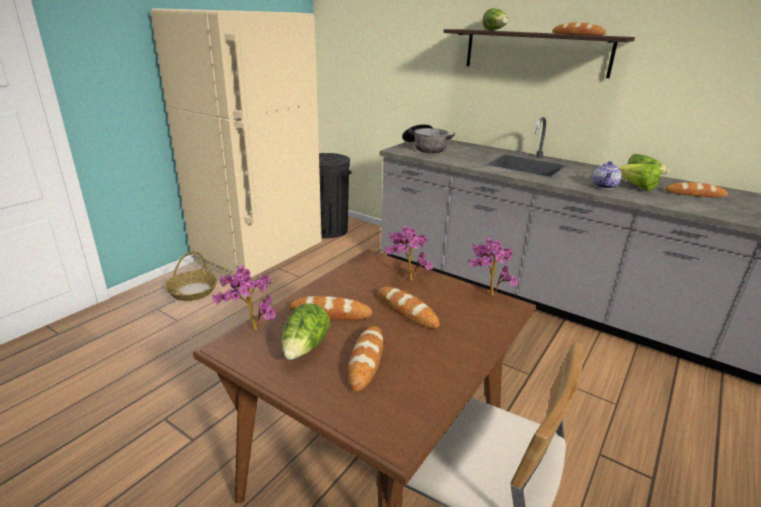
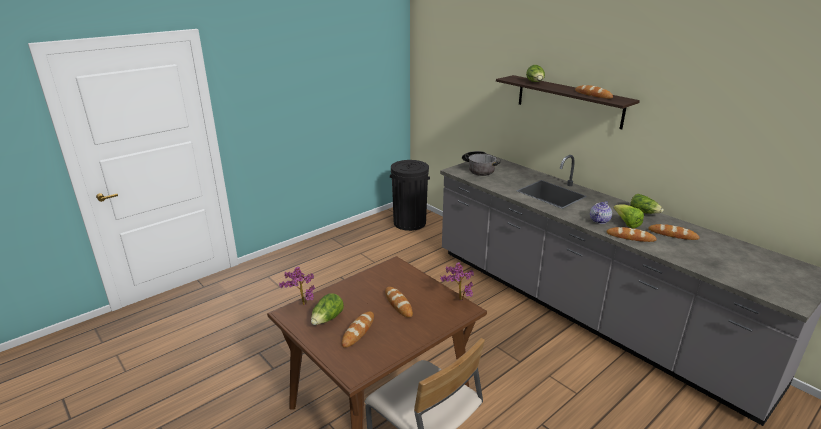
camera: 15 degrees right, 0 degrees up
(193, 291) = (294, 265): basket -> none
(260, 256) = (349, 241): beige fridge -> none
(331, 313) = (351, 299): bread -> bread (630, 237)
(407, 280) = (410, 283): potted plant -> none

